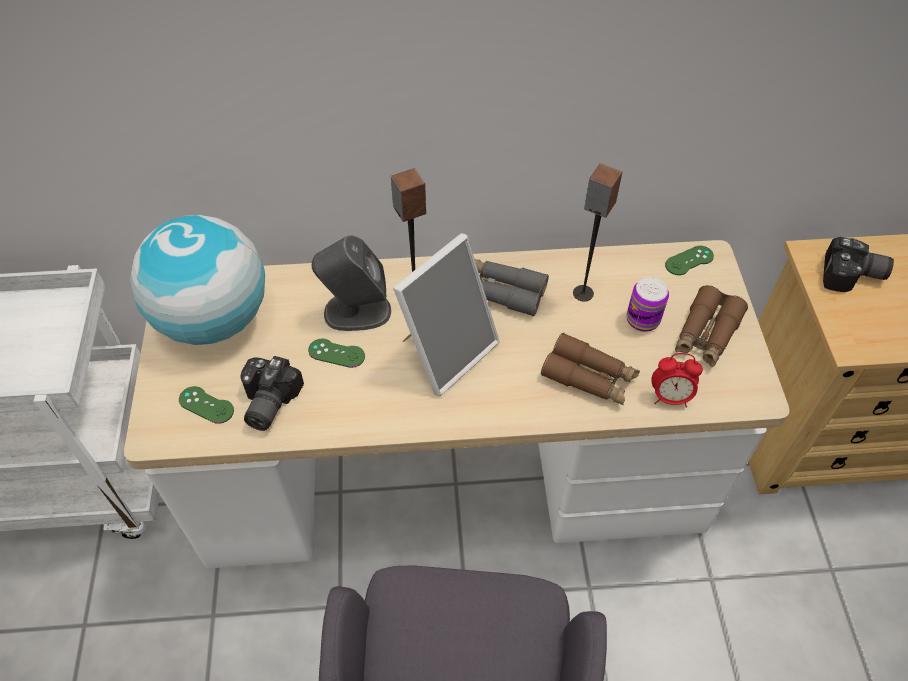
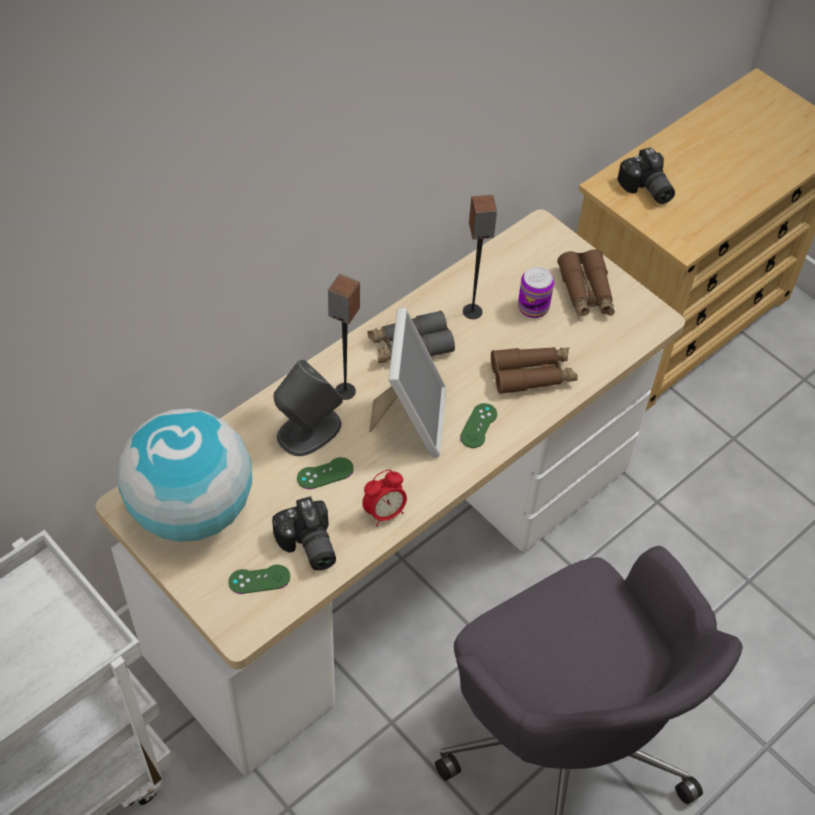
camera: 40 degrees left, 0 degrees up
(670, 397) = (600, 355): alarm clock -> alarm clock (384, 512)
(689, 260) = (527, 240): green game controller -> green game controller (478, 426)
(852, 277) = (646, 189): camera -> camera turned 90 degrees clockwise

